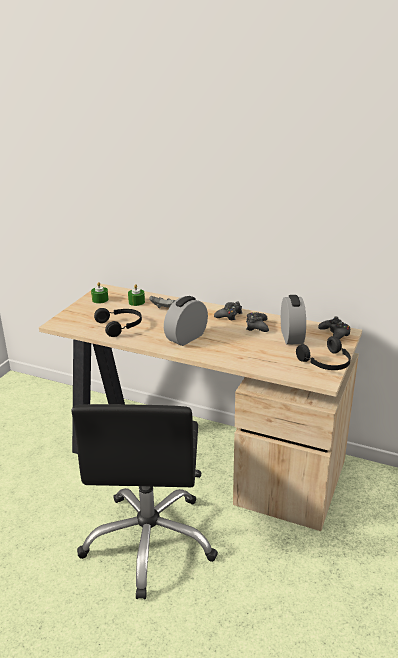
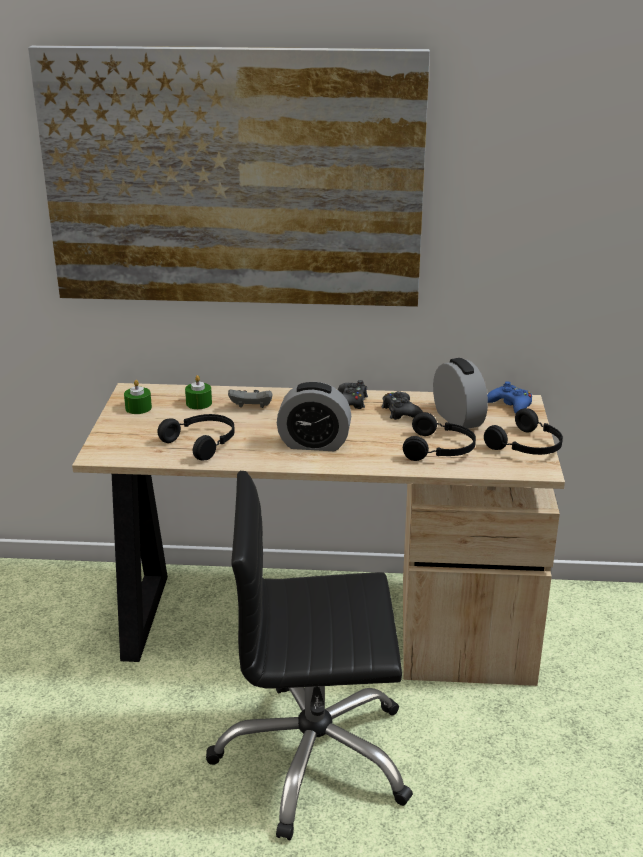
camera: 20 degrees left, 0 degrees up
(150, 540) = (314, 757): black office chair -> black office chair turned 105 degrees clockwise
(167, 161) = (233, 179): none -> picture
(186, 338) = (314, 444): alarm clock -> alarm clock turned 105 degrees counterclockwise
(265, 355) = (440, 449): none -> black headphones
(335, 333) = (510, 405): black game controller -> blue game controller

